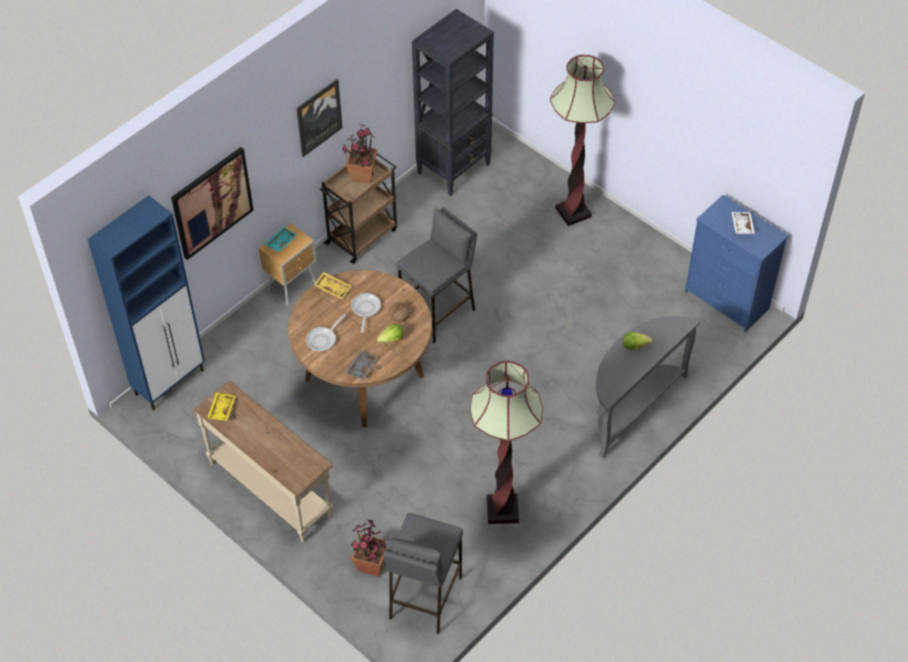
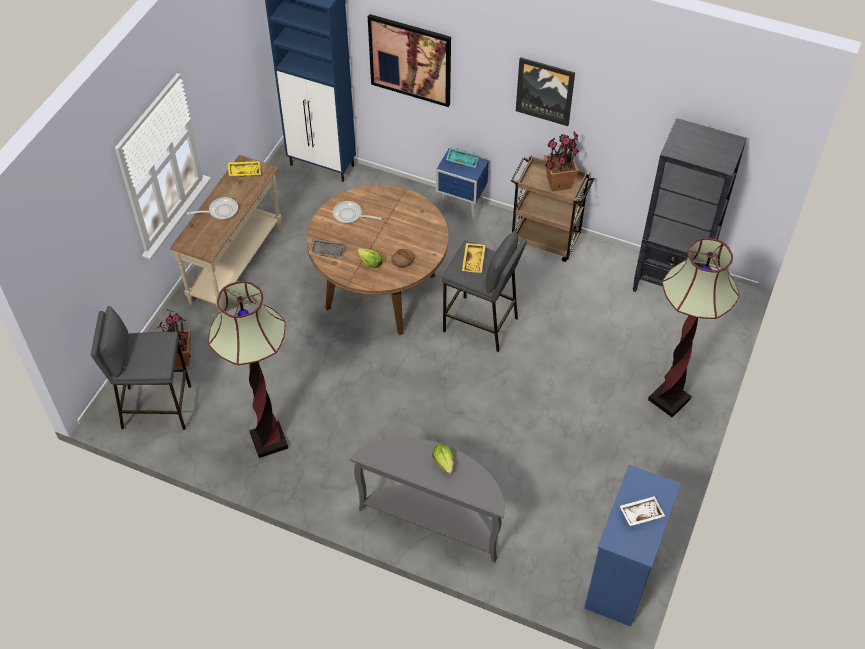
camera: 70 degrees right, 0 degrees up
(293, 286) = (462, 210): brown nightstand -> blue nightstand
(333, 288) = (412, 204): yellow tray -> yellow tray (474, 261)
(365, 309) = (397, 234): frying pan -> frying pan (220, 211)

